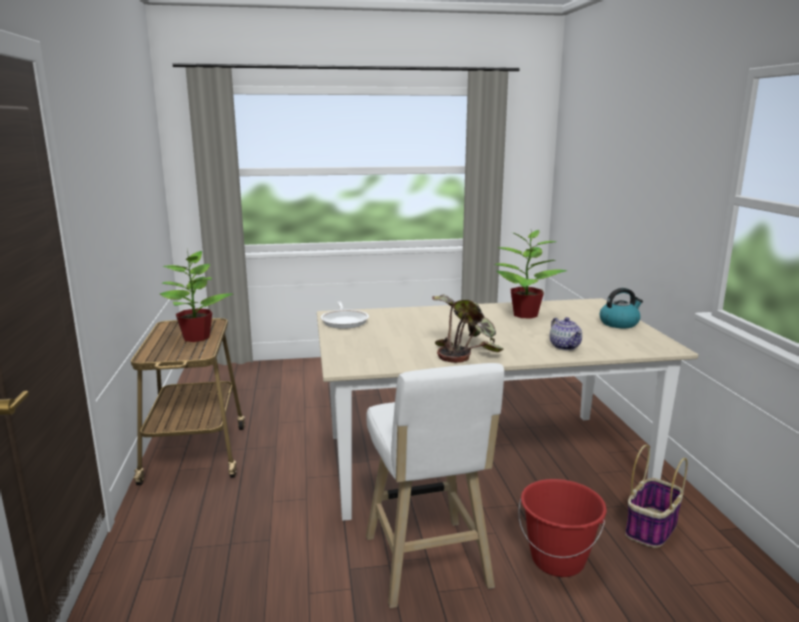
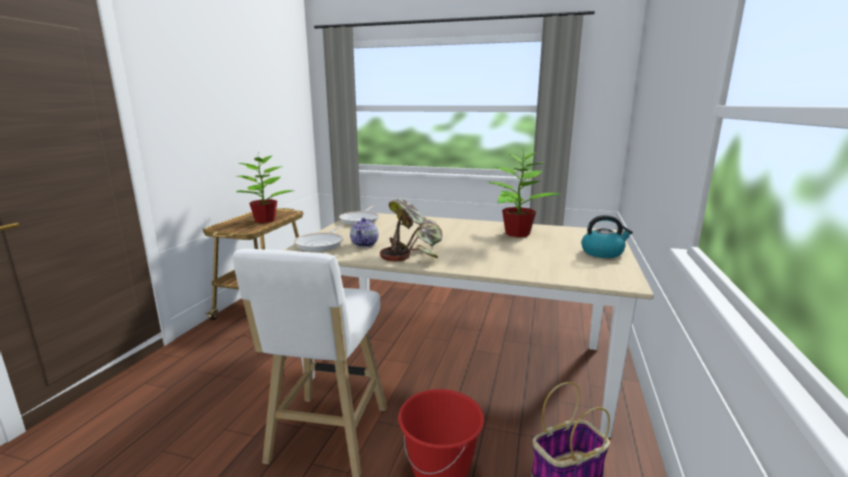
camera: 25 degrees right, 0 degrees up
(354, 356) = (321, 244): none -> frying pan
(565, 346) = (511, 264): teapot -> teapot (365, 244)

